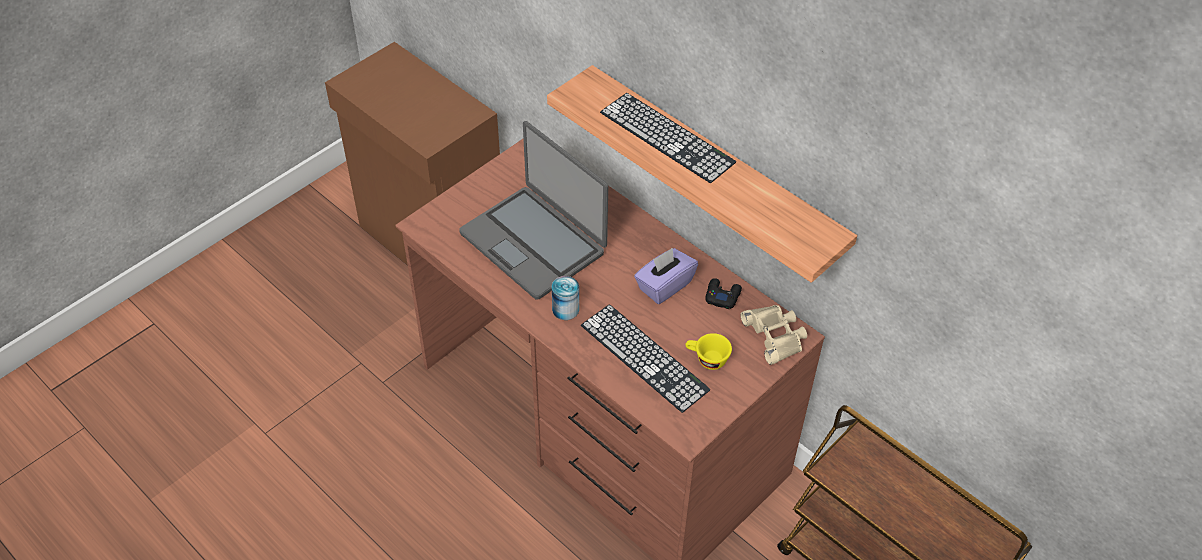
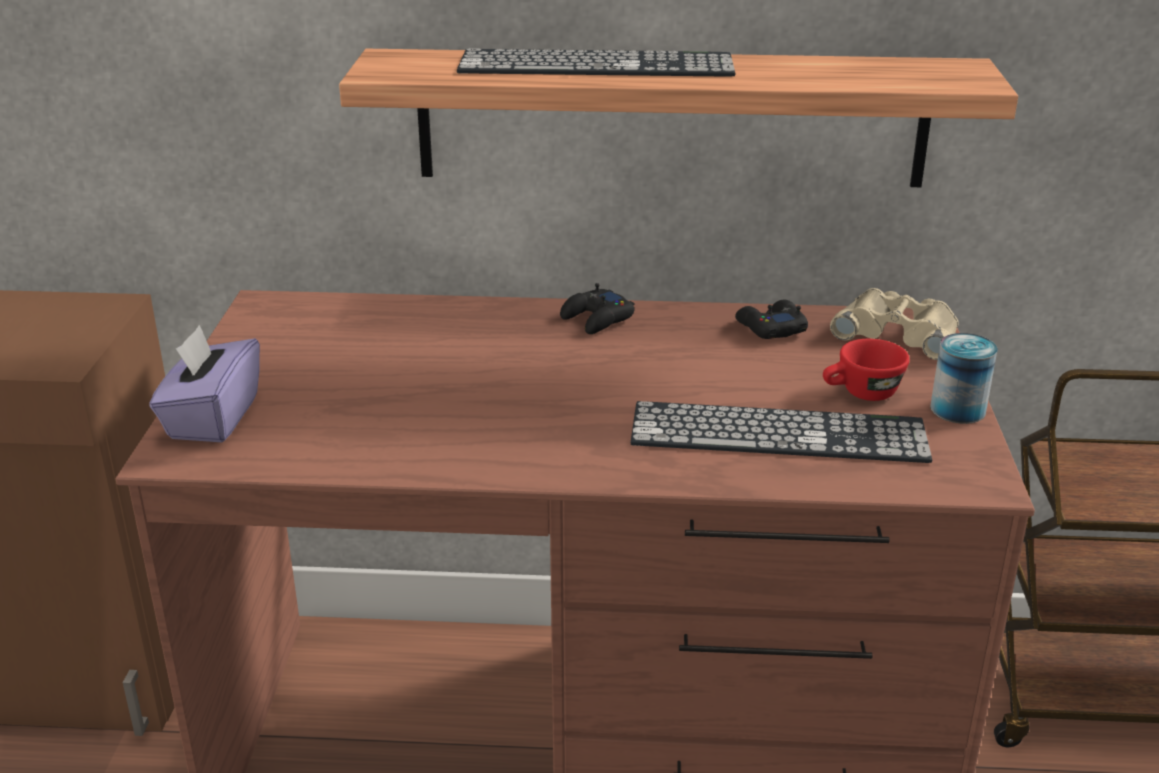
camera: 40 degrees left, 20 degrees down
(534, 242) = (412, 392): laptop -> none
(565, 309) = (578, 439): can -> can (958, 409)
(654, 243) = (597, 319): none -> black game controller
(664, 285) = (680, 351): purple tissue box -> purple tissue box (212, 418)
(706, 359) = (861, 394): yellow cup -> red cup

